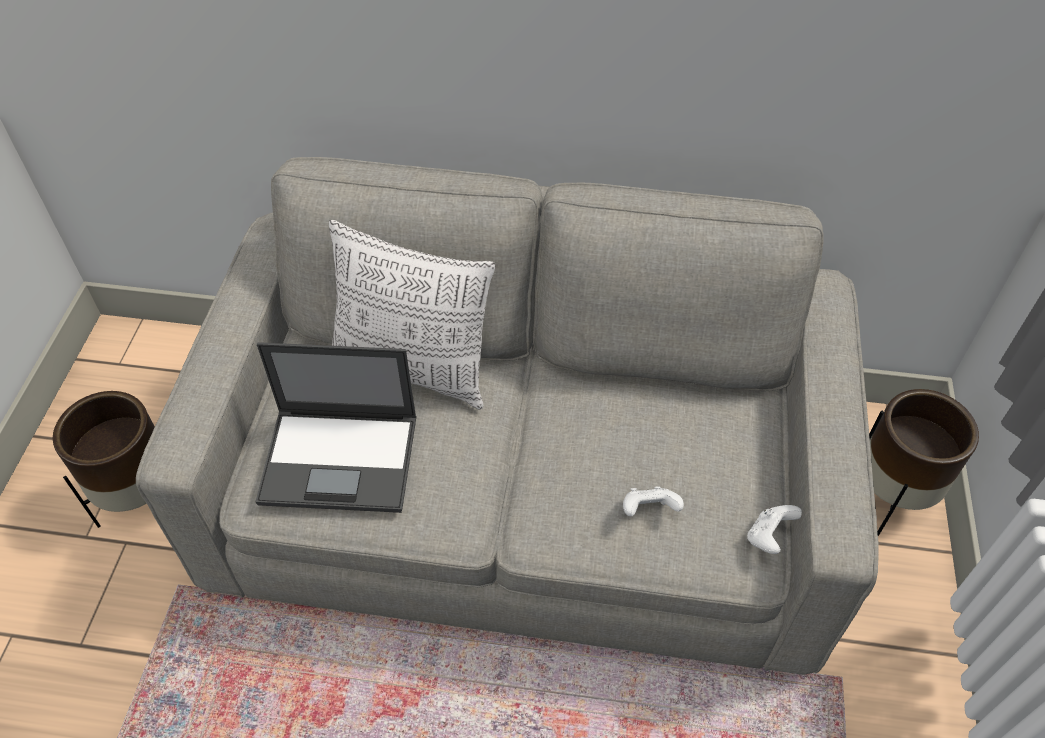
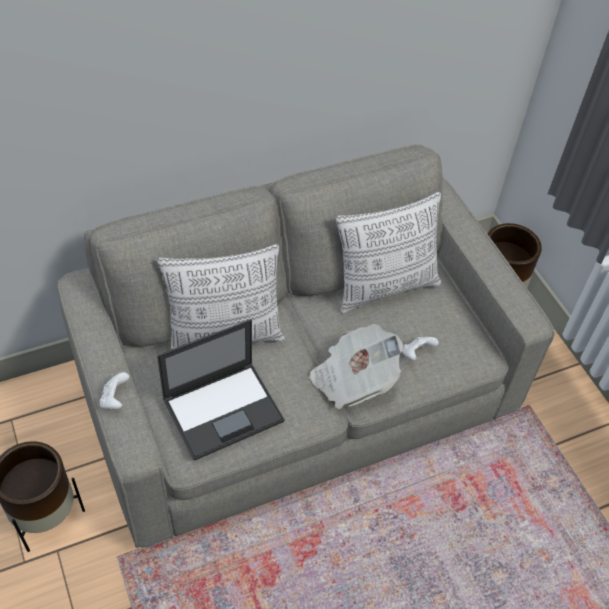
camera: 35 degrees left, 0 degrees up
(538, 502) = (353, 379): none -> newspaper
(671, 400) = (385, 287): none -> pillow
(768, 537) = (482, 339): white game controller -> white game controller (115, 399)

